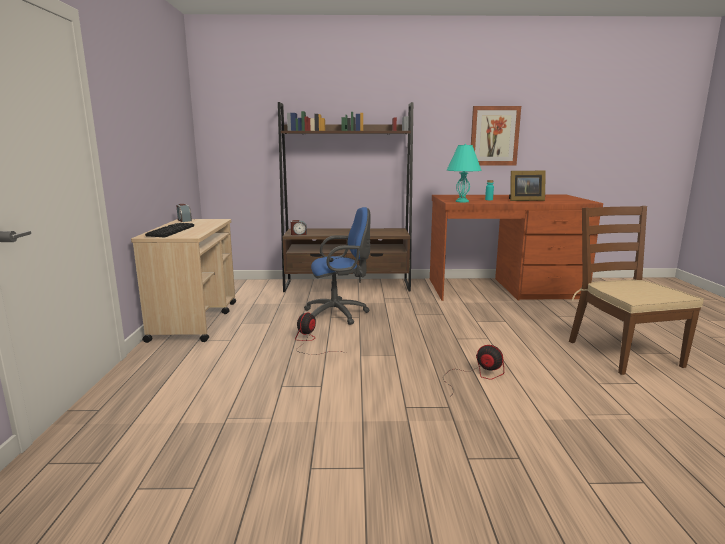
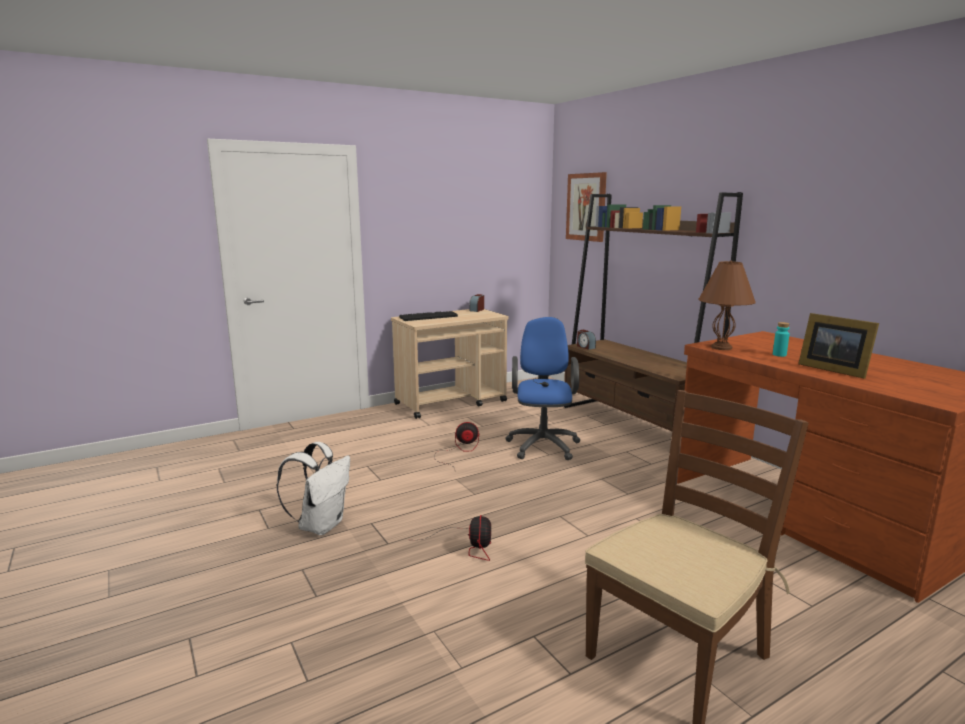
camera: 60 degrees right, 0 degrees up
(339, 314) = (543, 444): blue office chair -> blue office chair turned 135 degrees counterclockwise
(387, 433) = (321, 525): none -> white backpack
(462, 201) = (721, 347): turquoise table lamp -> brown table lamp
(494, 136) = (879, 247): picture -> picture (586, 207)

